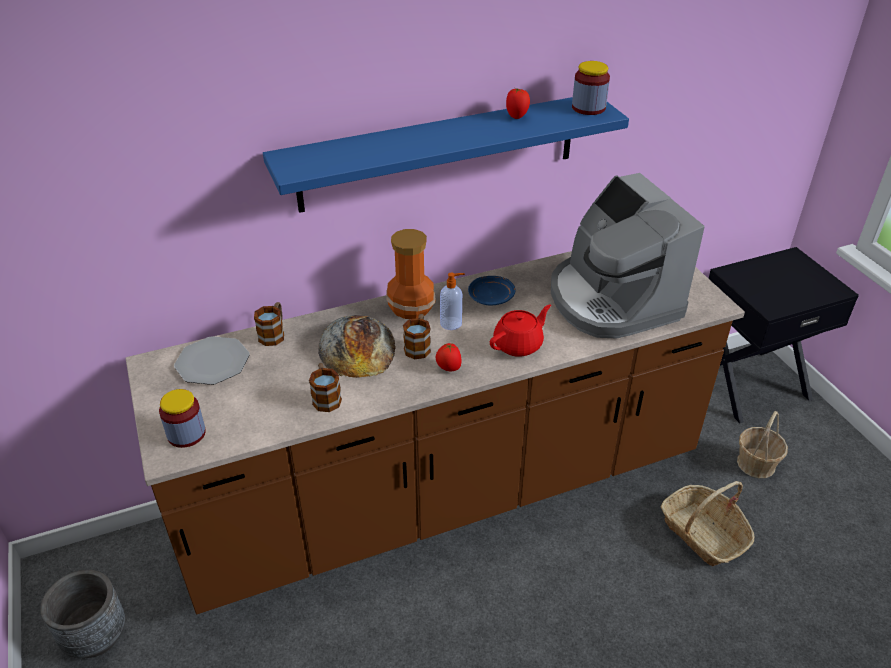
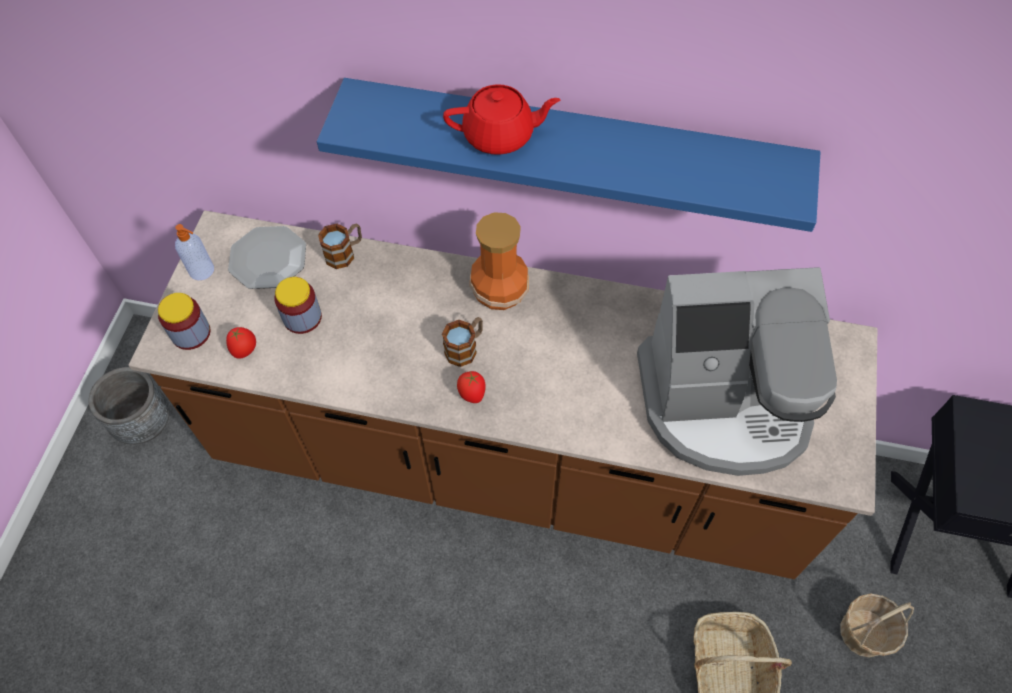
camera: 35 degrees right, 20 degrees up
(326, 397) = (333, 361): mug -> none
(357, 347) = (407, 314): bread -> none
(452, 323) = (522, 336): soap dispenser -> soap dispenser (202, 270)
(491, 297) = (593, 323): blue plate -> none
(517, 116) = (673, 150): tomato -> tomato (245, 351)
(519, 344) = (568, 405): red teapot -> red teapot (500, 136)
(588, 108) = (780, 177): jar -> jar (302, 317)
(611, 300) = (724, 403): coffee machine -> coffee machine turned 105 degrees counterclockwise

